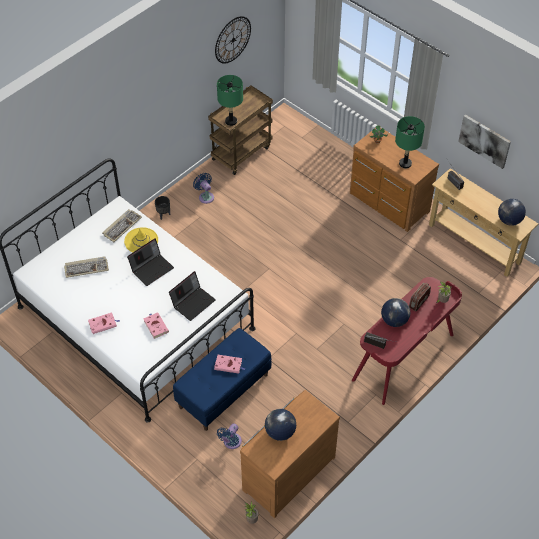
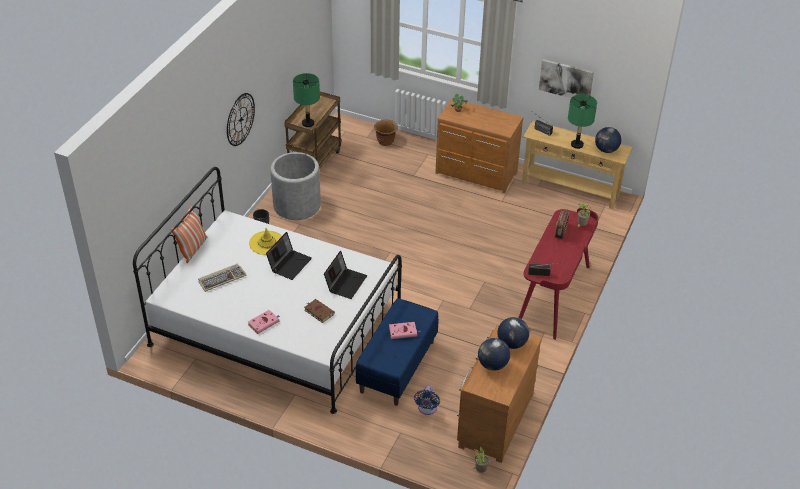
camera: 20 degrees left, 10 degrees down
(74, 230) = (192, 249): none -> pillow
(122, 226) = (240, 235): keyboard -> none
(155, 326) = (318, 312): pink book -> brown book
(205, 196) = (297, 205): blue fan -> grey planter
(233, 40) = (297, 39): wall clock -> wall clock (240, 119)
(317, 147) = (385, 142): none -> brown planter
(394, 320) = (546, 251): globe -> globe (511, 343)
(405, 164) = (493, 123): green table lamp -> green table lamp (577, 145)

